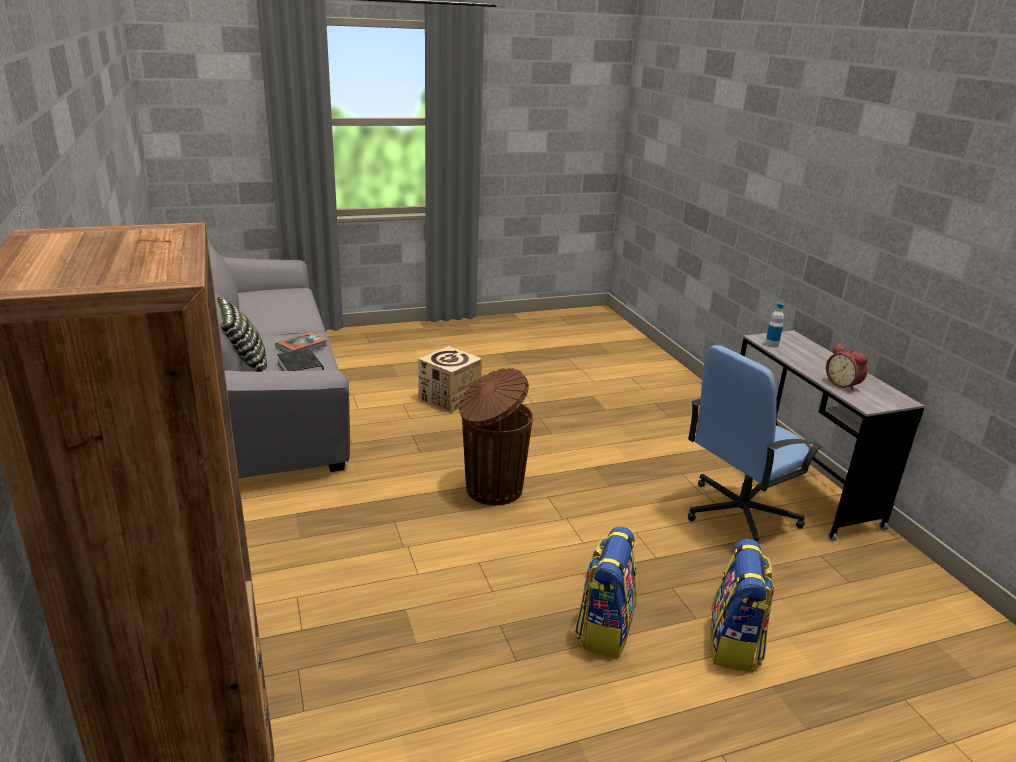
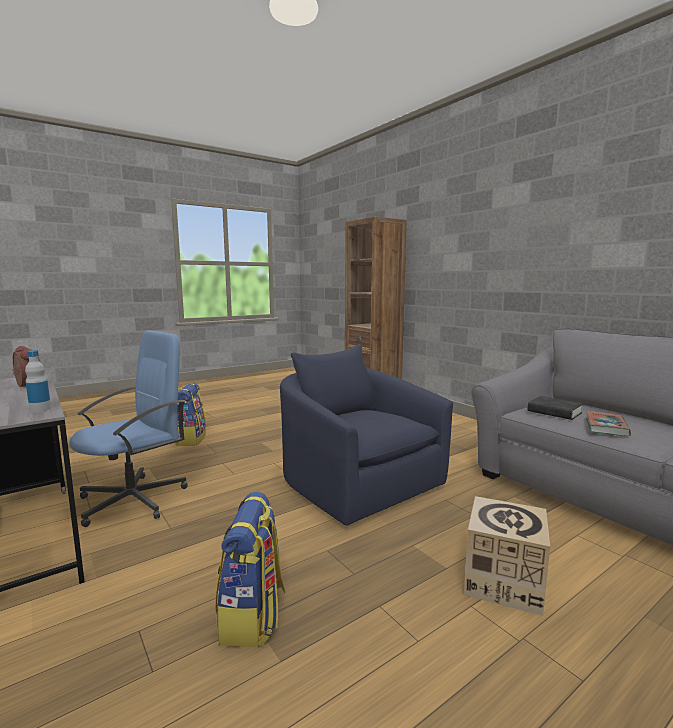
camera: 165 degrees right, 15 degrees down
(245, 366) = (598, 409): pillow -> none
(492, 489) = (356, 482): brown trash can -> blue armchair
(604, 629) = (259, 435): backpack -> backpack (253, 616)

